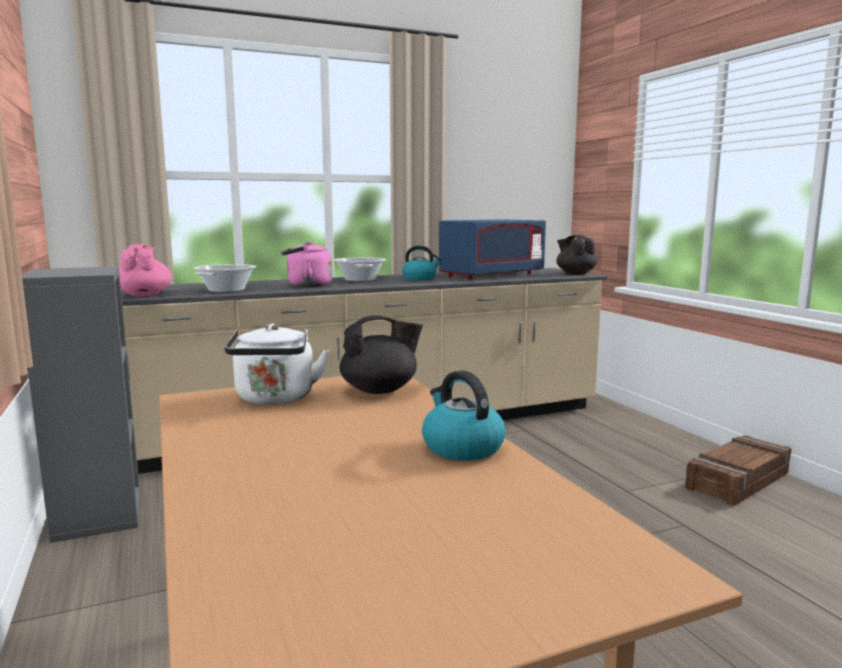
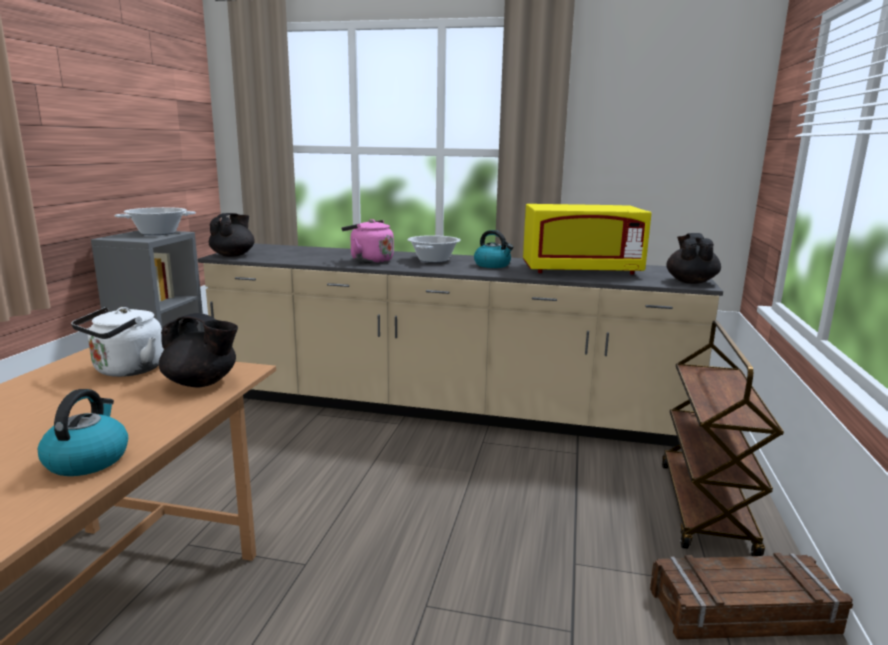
camera: 35 degrees right, 5 degrees up
(144, 295) = (233, 255): pink teapot -> black teapot
(227, 290) = (296, 258): cooking pot -> cooking pot (158, 233)
(491, 275) = (580, 271): blue microwave -> yellow microwave
(644, 438) = (706, 509): none -> brown cart

